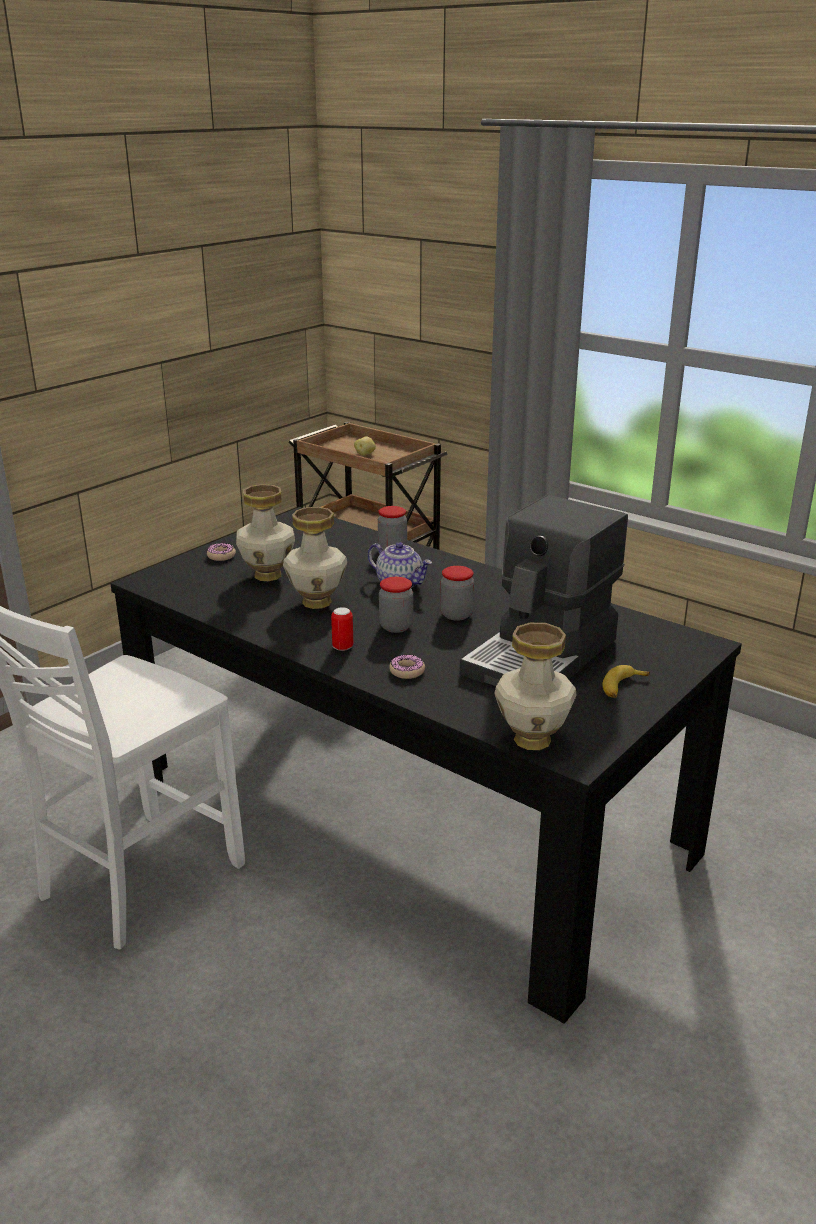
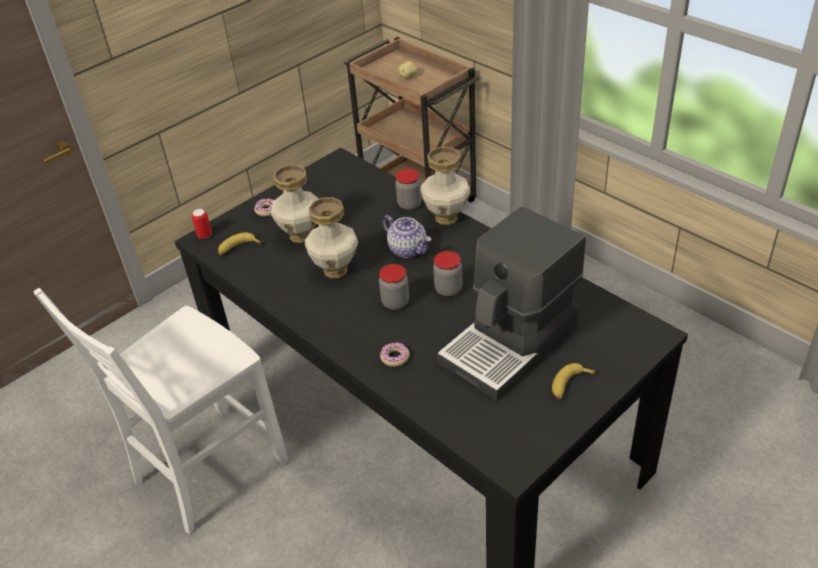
camera: 10 degrees right, 15 degrees up
(192, 587) = (238, 248): none -> banana
(342, 647) = (348, 326): can -> can (205, 235)
(531, 740) = (480, 443): vase -> vase (445, 217)

